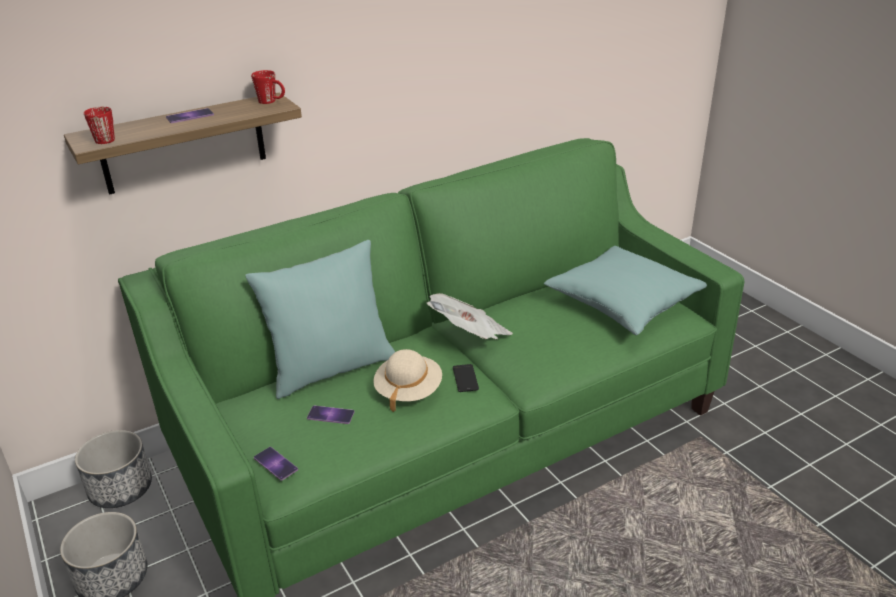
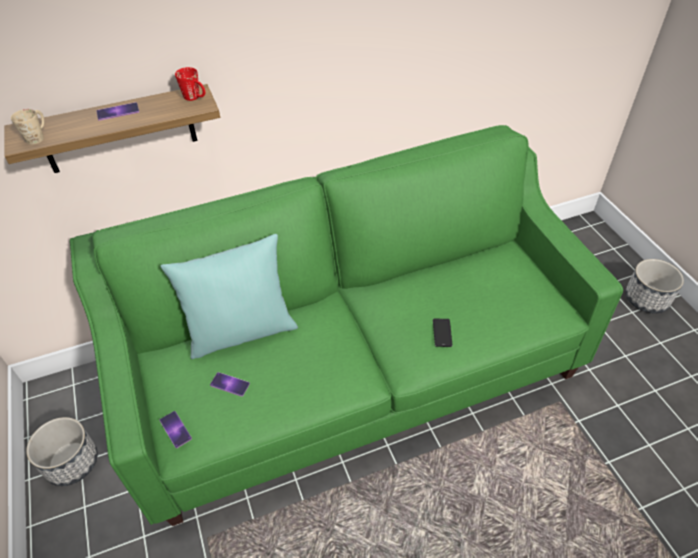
camera: 10 degrees right, 15 degrees up
(107, 138) = (38, 136): red mug -> beige mug
(120, 489) = (90, 381): planter -> planter (646, 299)
(408, 391) = (299, 367): beige hat -> none
(465, 378) = (350, 359): phone -> phone (442, 333)
(470, 335) = (365, 311): newspaper -> none
(623, 303) = (507, 292): turquoise pillow -> none

